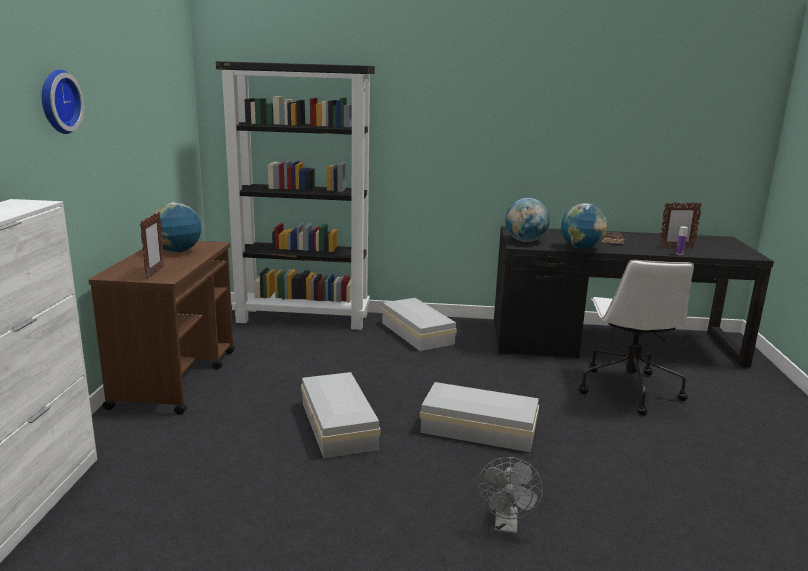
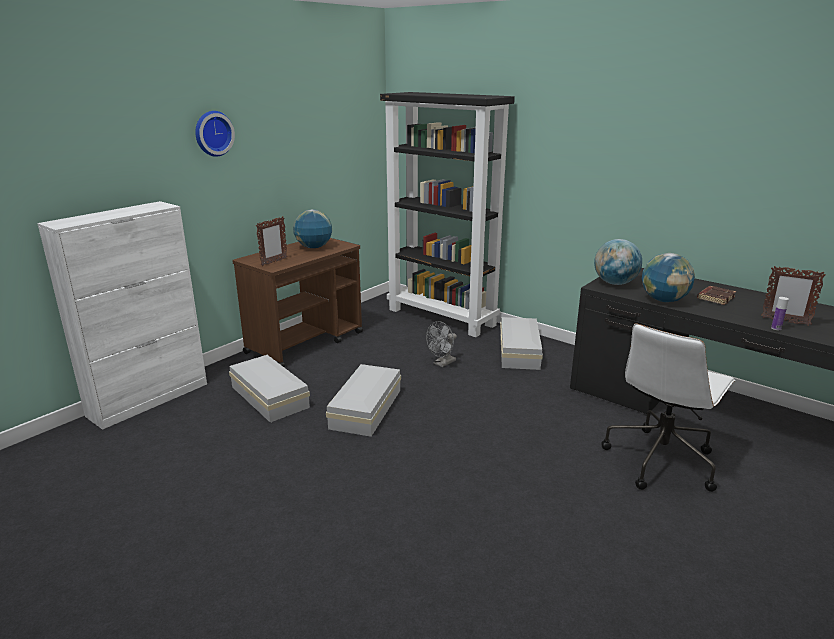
camera: 35 degrees right, 5 degrees up
(477, 428) = (466, 446): white storage box -> white storage box (270, 396)
(506, 526) = (389, 528): grey fan -> grey fan (442, 363)

